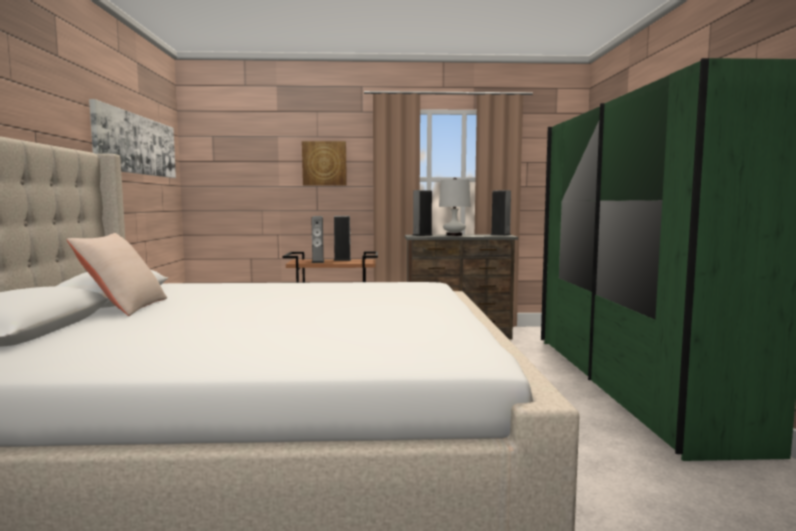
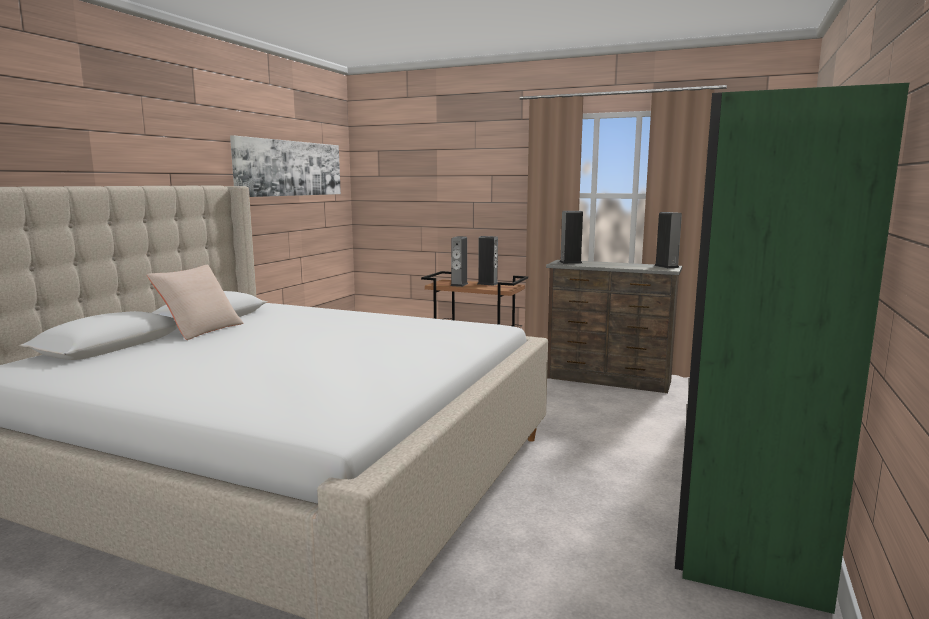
camera: 25 degrees right, 5 degrees up
(324, 163) = (481, 177): picture -> none
(454, 235) = (607, 264): white table lamp -> none

